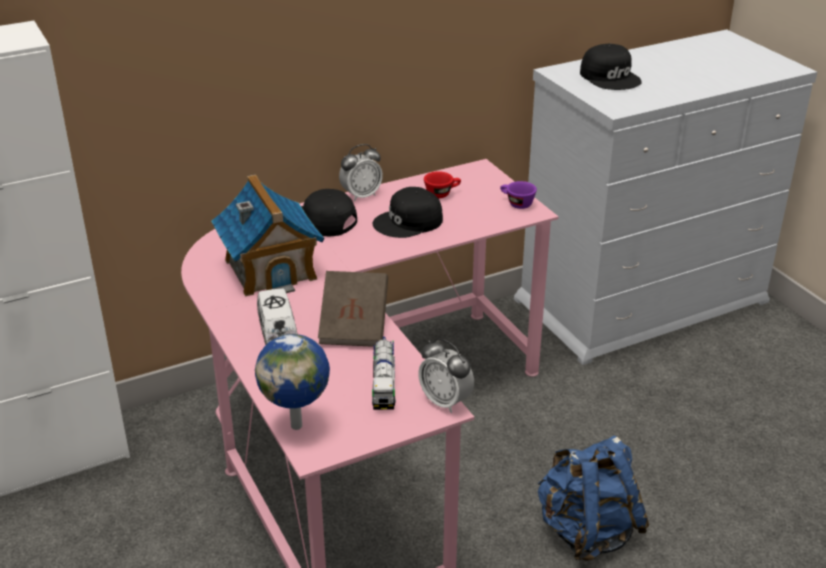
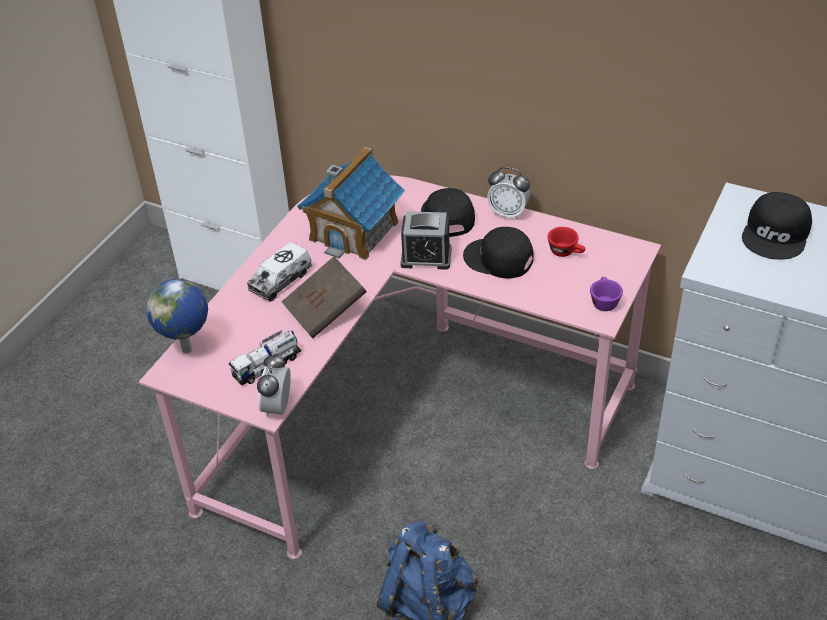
camera: 55 degrees right, 10 degrees up
(358, 250) = (426, 257): none -> alarm clock

